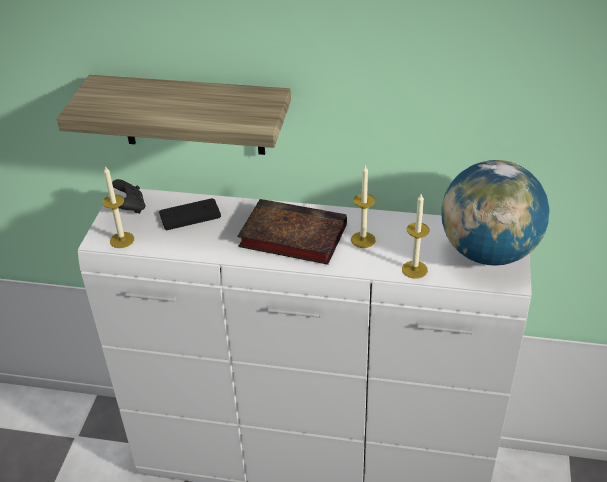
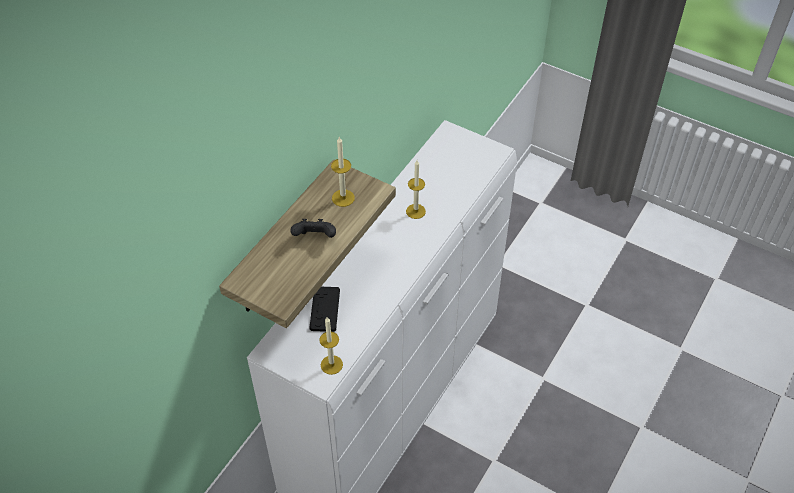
camera: 70 degrees left, 10 degrees up
(131, 207) = (289, 349): black game controller -> black game controller (315, 238)
(290, 236) = (388, 252): book -> none
(414, 269) = (462, 195): candle -> candle (343, 198)
(488, 252) = (464, 151): globe -> none

